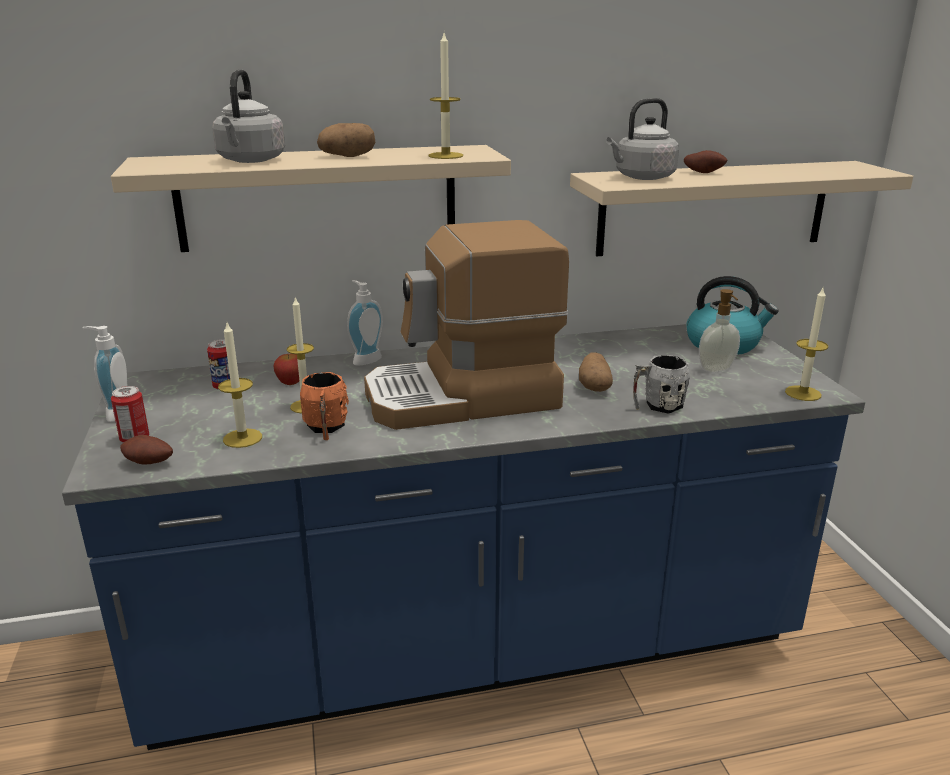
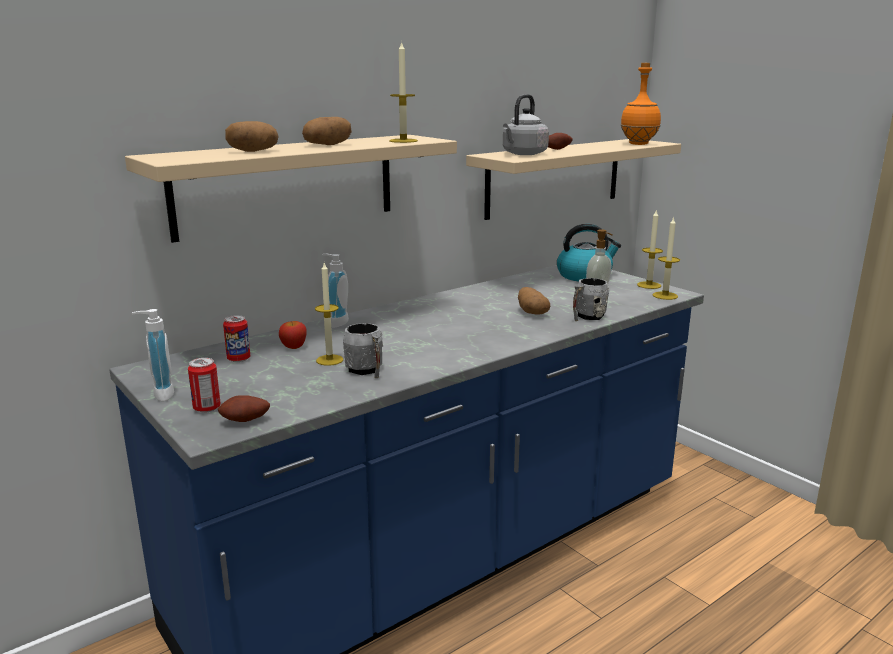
camera: 25 degrees left, 5 degrees down
(242, 438) = (305, 389): candle -> candle (649, 285)
(250, 161) = (253, 151): grey kettle -> potato
(325, 428) = (366, 371): orange mug -> grey mug
(463, 398) = (448, 334): coffee machine -> none
(841, 172) = (638, 144): none -> orange bottle

